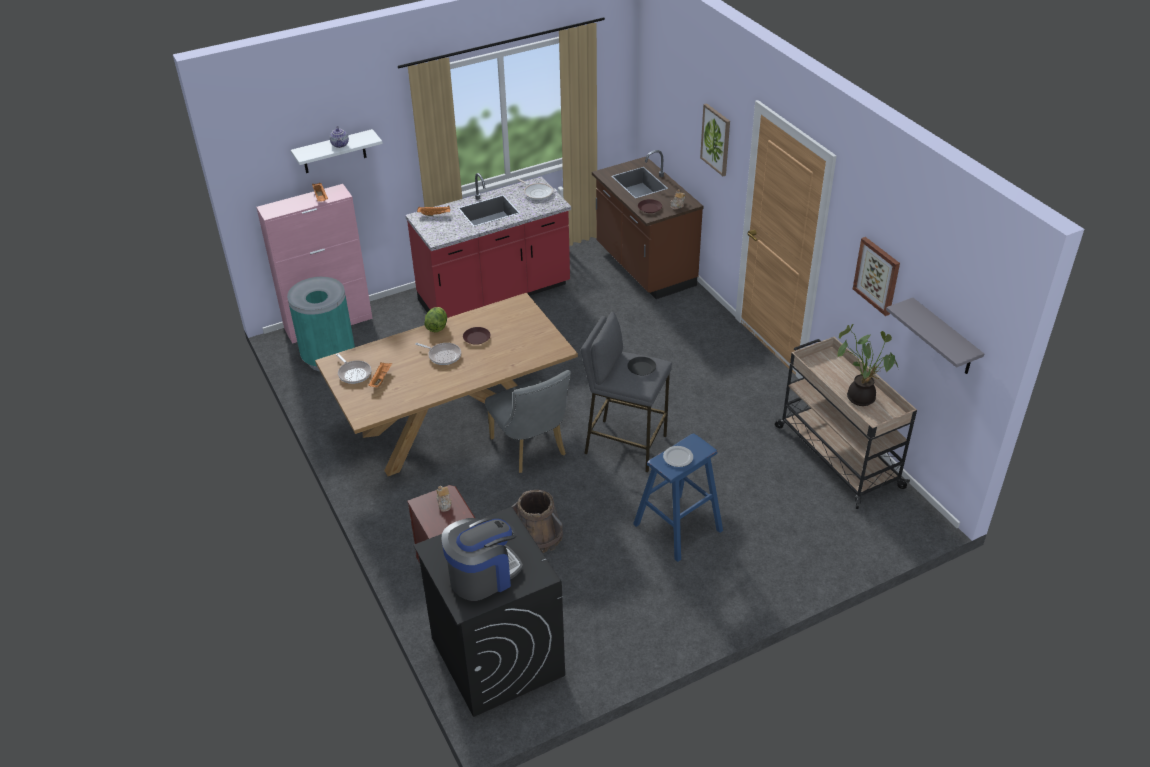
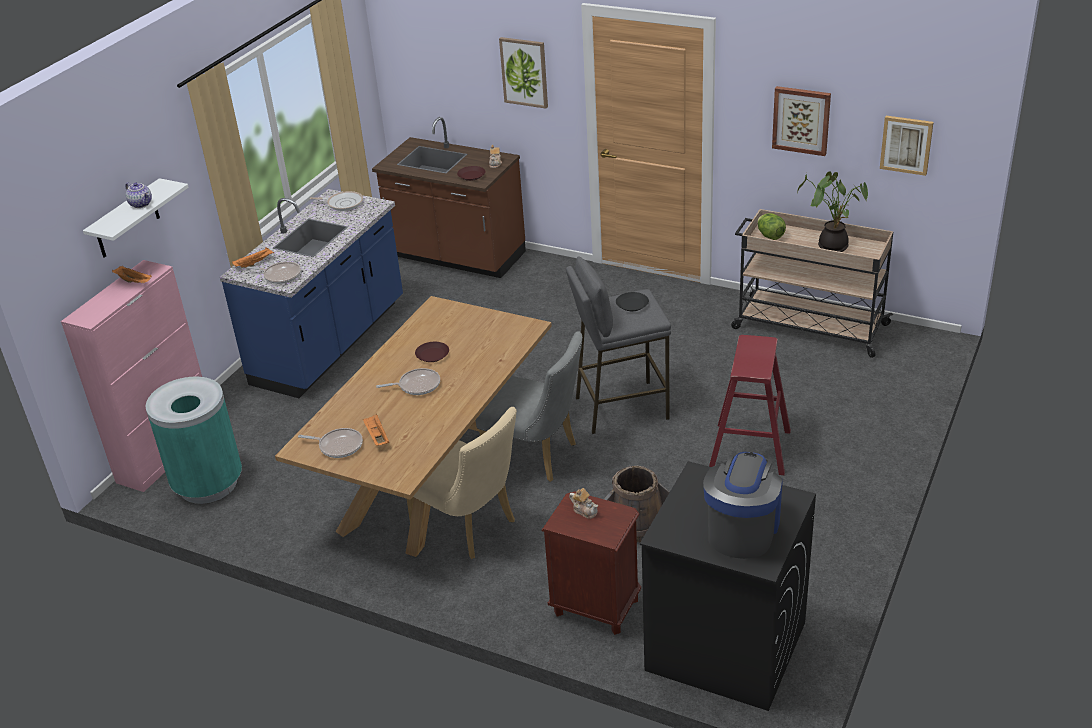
camera: 35 degrees left, 5 degrees down
(437, 327) = (376, 365): lettuce -> lettuce (770, 236)
(437, 476) = (470, 528): none -> beige chair
(439, 231) = (280, 275): none -> frying pan
(495, 295) = (331, 344): red counter -> blue counter
(677, 457) = (752, 359): plate -> none
(677, 527) = (750, 448): blue stool -> red stool
(944, 338) = (906, 144): grey shelf -> picture

